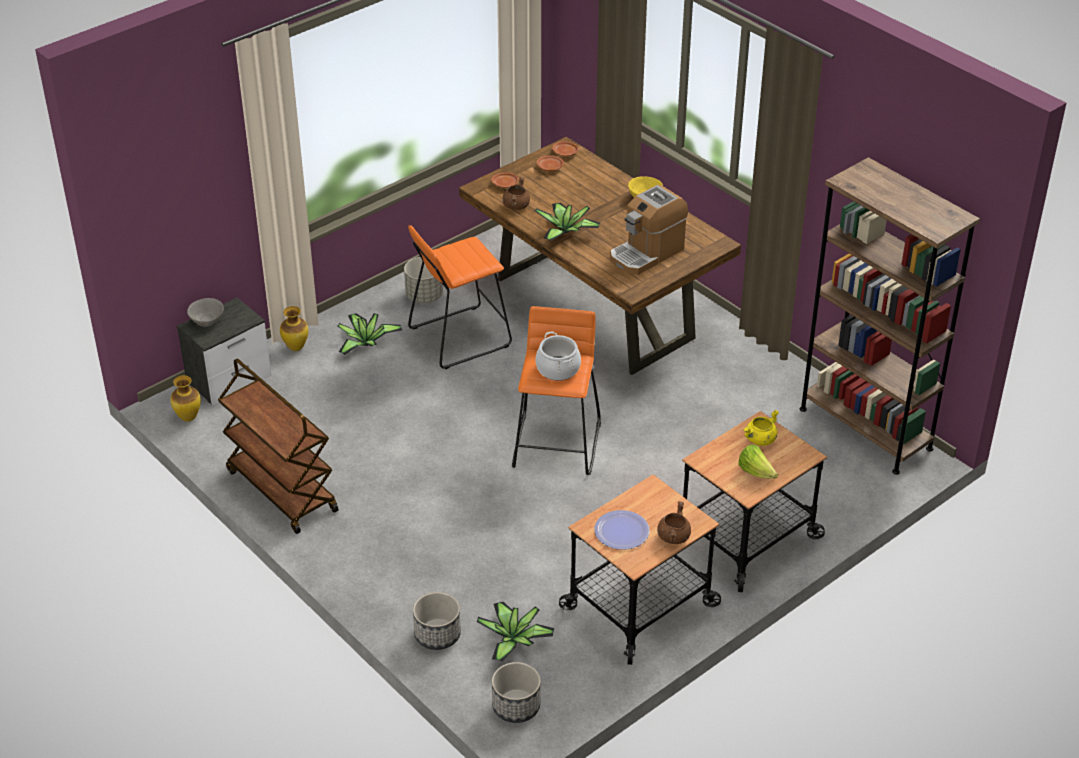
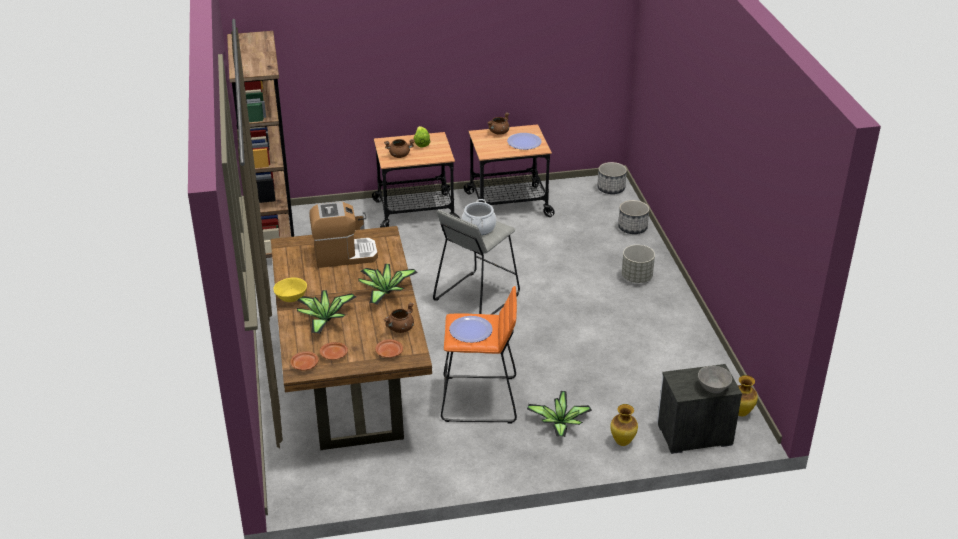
camera: 150 degrees left, 5 degrees down
(281, 490) = (689, 334): brown cart -> none
(424, 296) = (479, 449): grey planter -> grey planter (637, 277)
(463, 255) = (471, 330): none -> plate
(514, 640) = (590, 213): potted plant -> potted plant (324, 319)
(557, 444) = (476, 297): orange stool -> grey stool
(760, 440) = (399, 155): yellow cooking pot -> brown cooking pot

